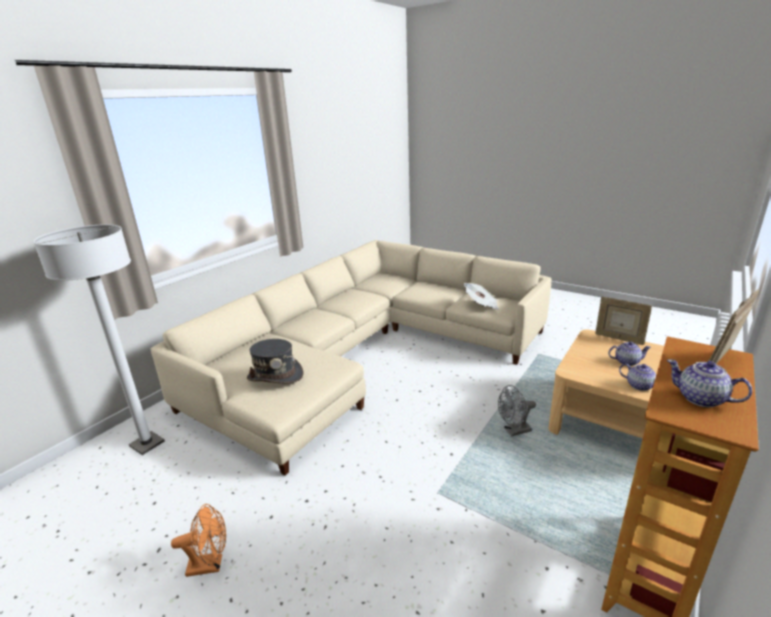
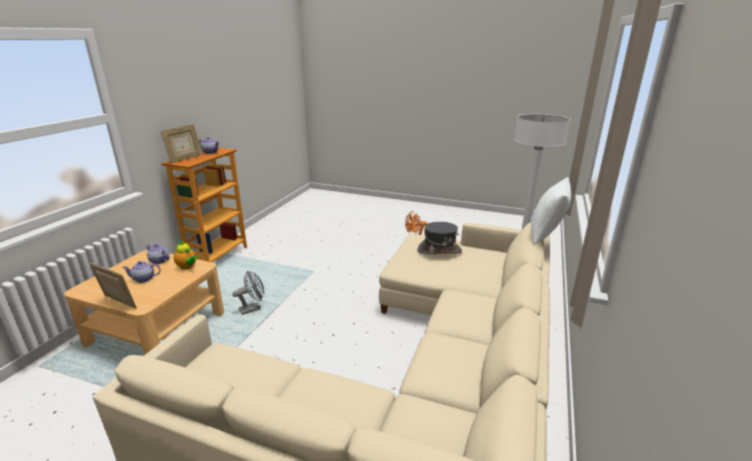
camera: 165 degrees right, 0 degrees up
(192, 314) = (546, 235): none -> white pillow
(481, 305) = (244, 364): newspaper -> none
(590, 373) = (187, 266): none -> teapot

